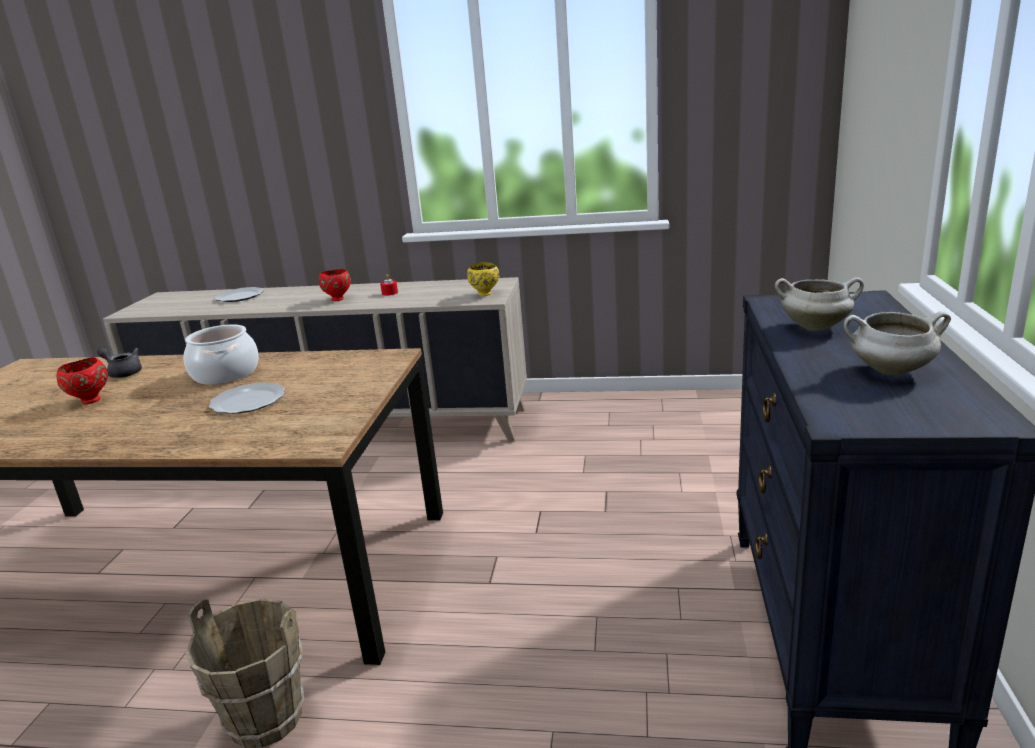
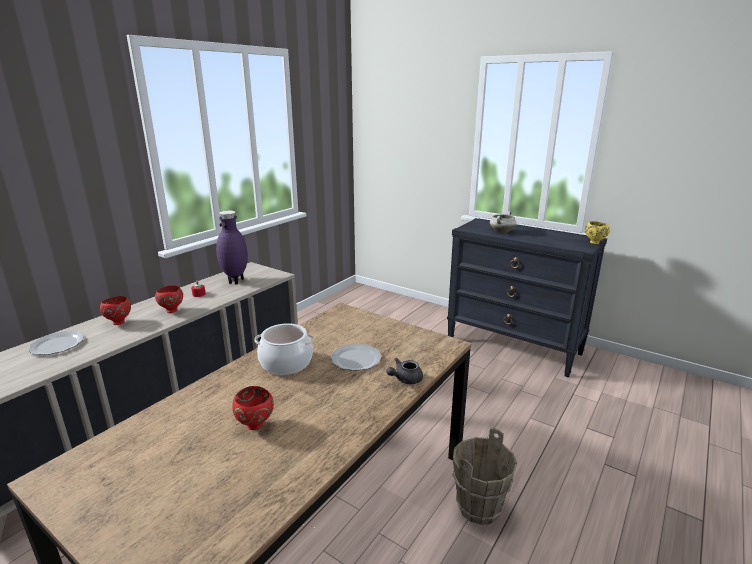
camera: 65 degrees left, 0 degrees up
(123, 372) = (201, 408): grey teapot -> grey teapot (405, 379)
(297, 295) = (119, 322): none -> red bowl
(445, 291) = (236, 281): none -> purple vase
(485, 294) = (267, 274): yellow bowl -> yellow bowl (595, 242)
(890, 371) = (551, 236): white cooking pot -> none

